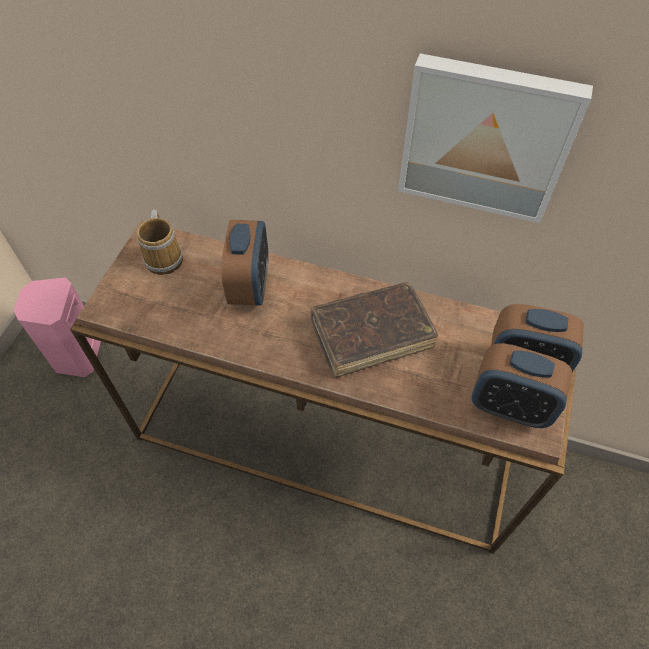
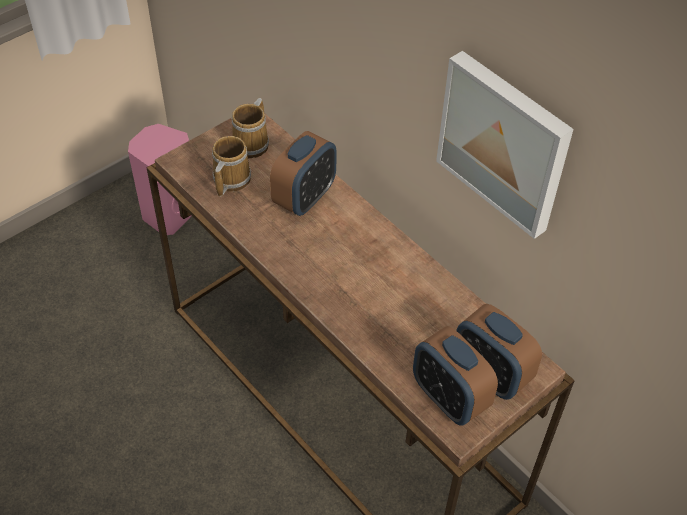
camera: 30 degrees right, 5 degrees down
(167, 302) = (229, 180): none -> mug
(371, 334) = (376, 284): brown book -> none

